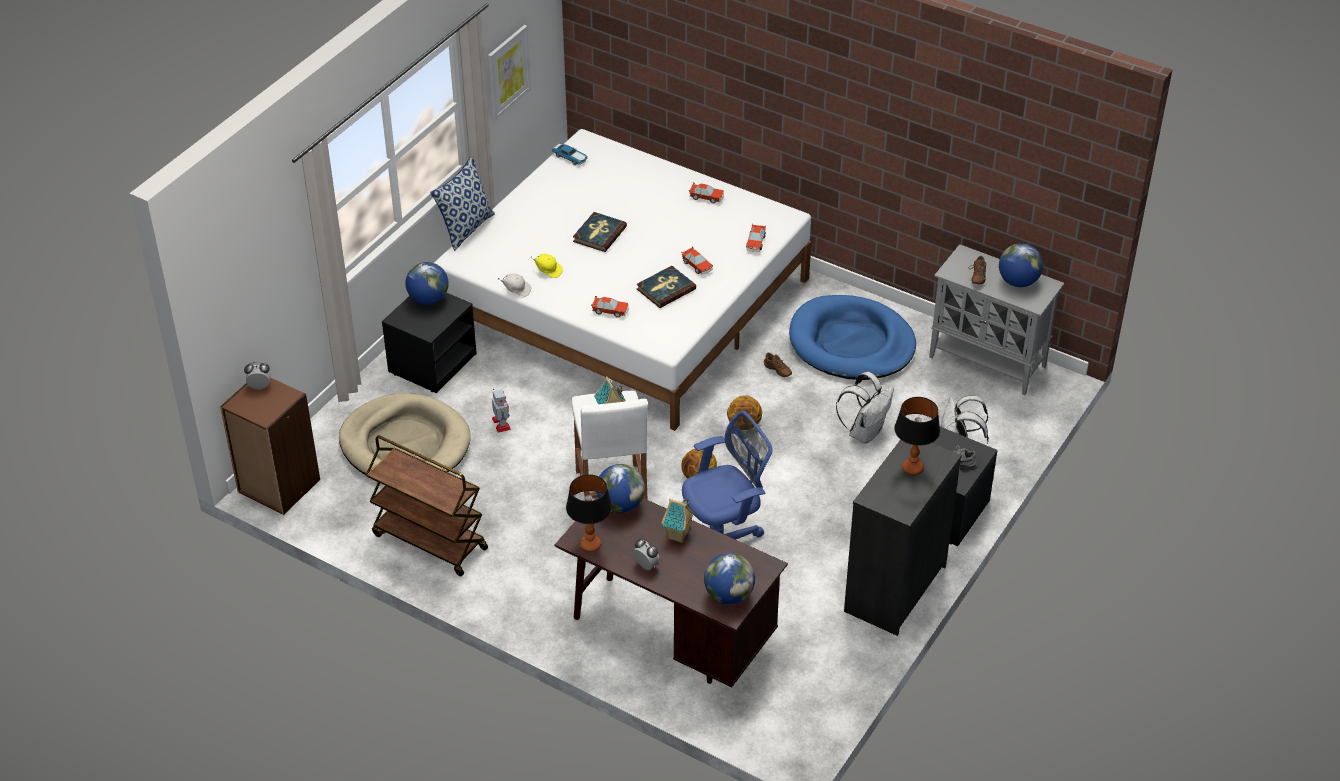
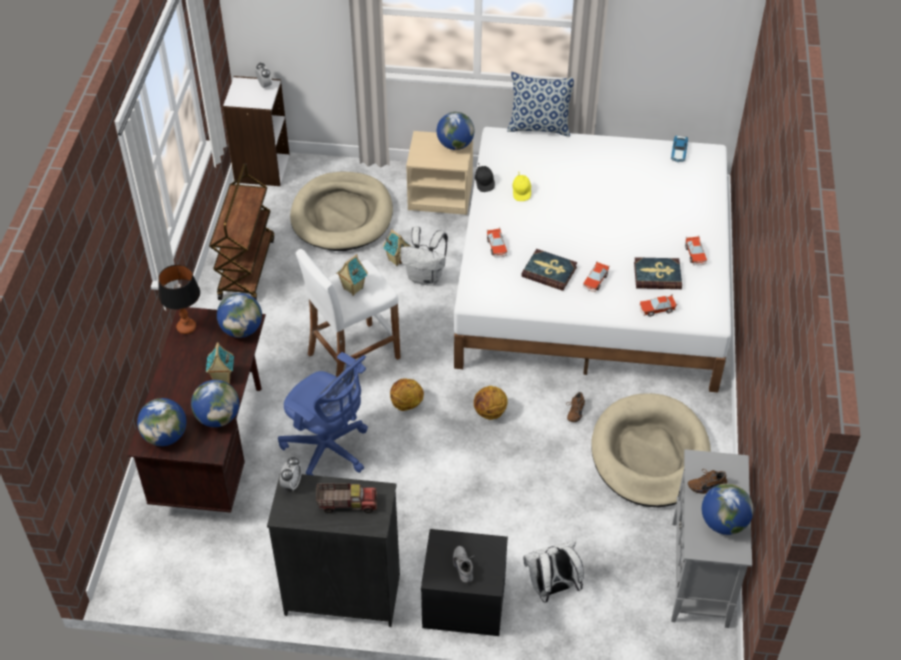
camera: 65 degrees right, 5 degrees up
(278, 486) = (261, 168): brown bookcase -> white bookcase
(432, 362) = (441, 195): black nightstand -> beige nightstand
(501, 424) = (397, 259): toy robot -> toy house
(508, 71) = (658, 39): picture -> none
(516, 290) = (484, 183): white cap -> black cap
(599, 234) = (591, 205): book -> book (657, 275)
(646, 566) = (177, 370): alarm clock -> alarm clock (291, 484)
(727, 551) = (218, 418): none -> globe
(851, 343) = (650, 454): blue dog bed -> beige dog bed
(865, 432) = (535, 504): white backpack -> white backpack (426, 277)
(912, 468) = (347, 503): table lamp -> toy truck

